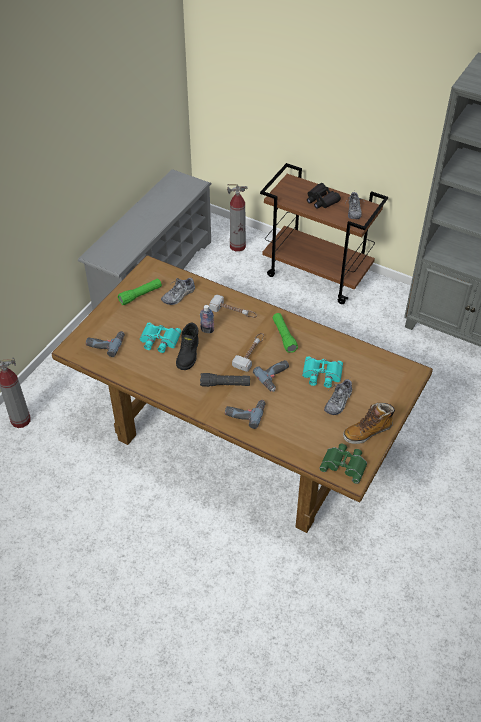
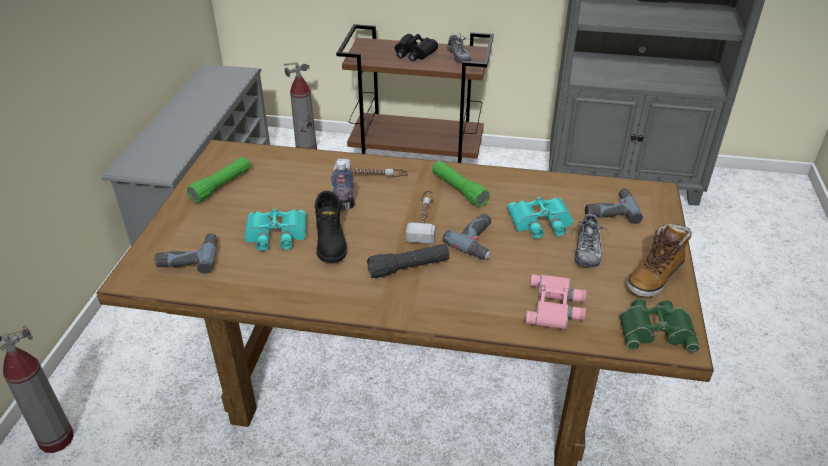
camera: 20 degrees left, 10 degrees down
(178, 296) = (280, 175): shoe -> none
(245, 412) = (461, 298): power drill -> power drill (609, 210)
(296, 433) = (556, 307): none -> pink binoculars

